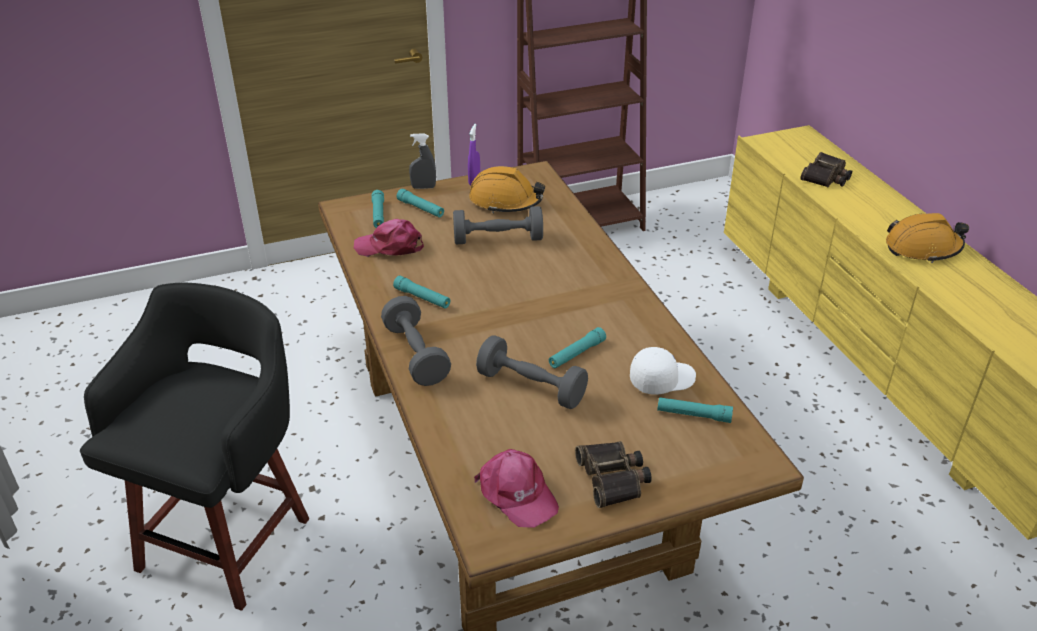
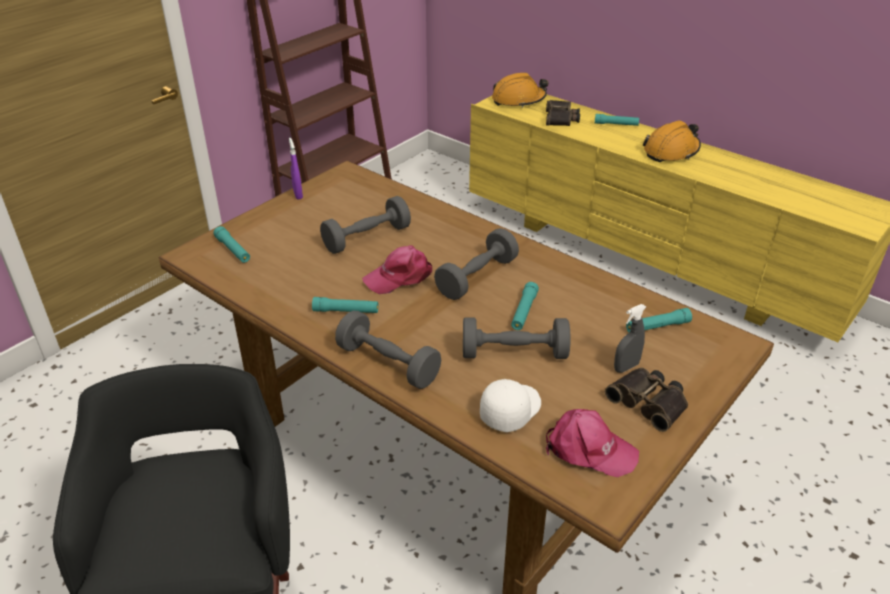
camera: 30 degrees left, 0 degrees up
(390, 246) = (271, 275): pink cap -> pink cap (399, 277)
(421, 208) = (270, 232): turquoise flashlight -> turquoise flashlight (616, 124)
(423, 187) = (255, 213): grey spray bottle -> grey spray bottle (626, 367)
(505, 201) = (343, 204): orange hard hat -> orange hard hat (518, 100)
(563, 308) = (477, 277): none -> grey dumbbell
(661, 379) = (607, 307): white cap -> white cap (510, 410)

